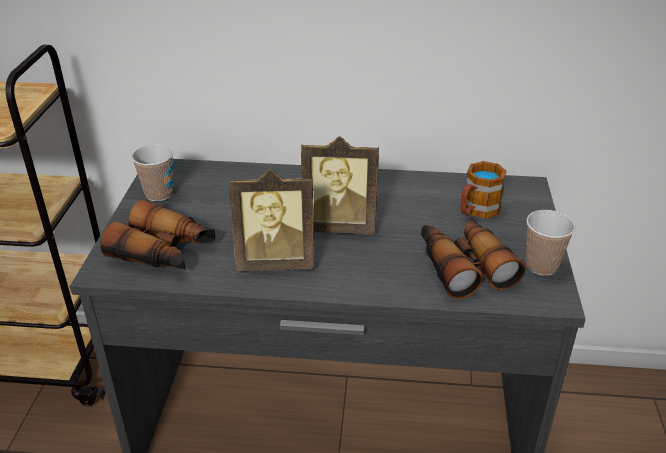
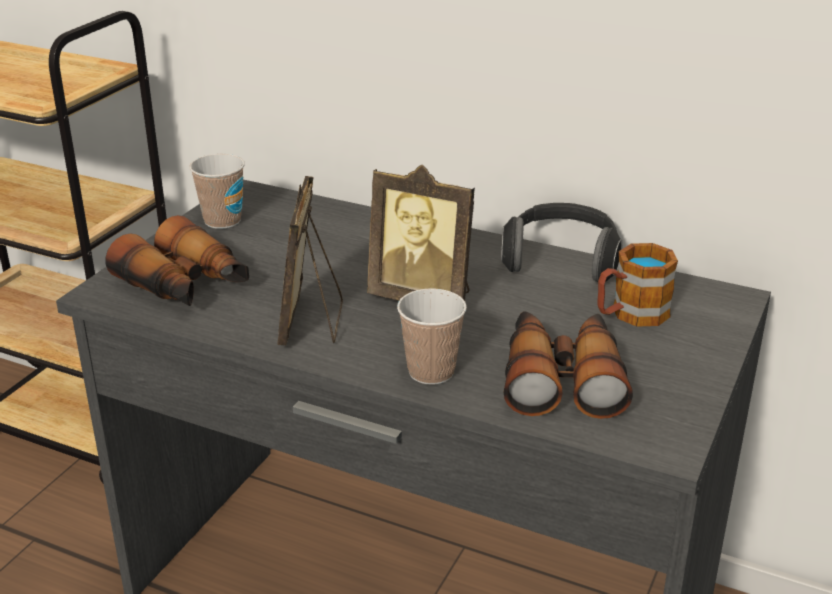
camera: 20 degrees right, 5 degrees down
(275, 262) = (312, 323): picture frame -> picture frame turned 75 degrees clockwise
(410, 180) = (561, 260): none -> headphones
(541, 266) = (677, 401): cup -> cup (431, 372)

